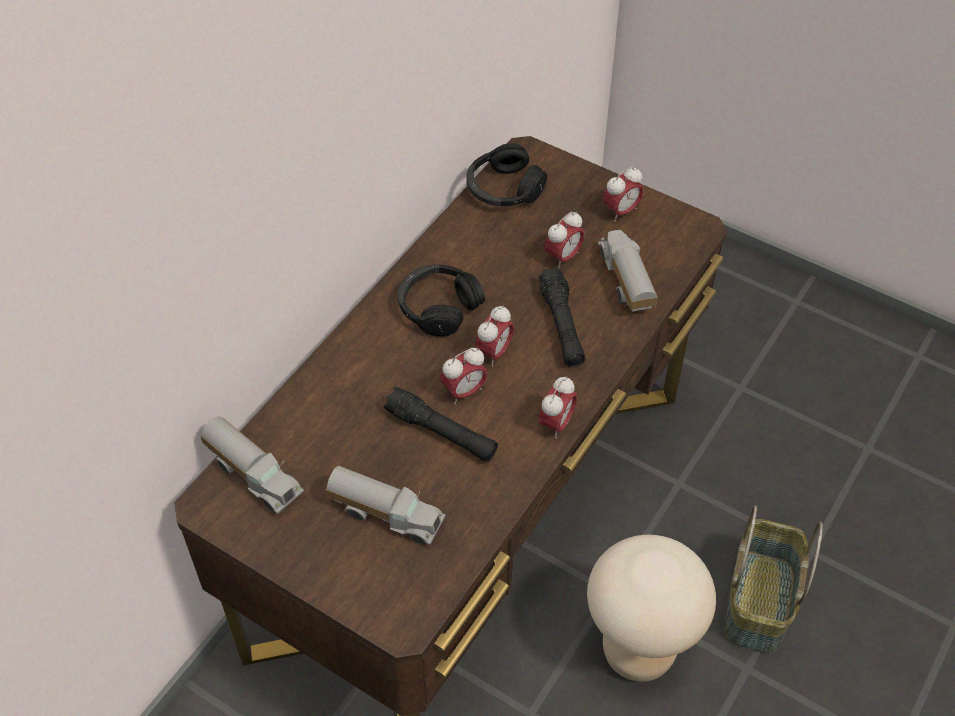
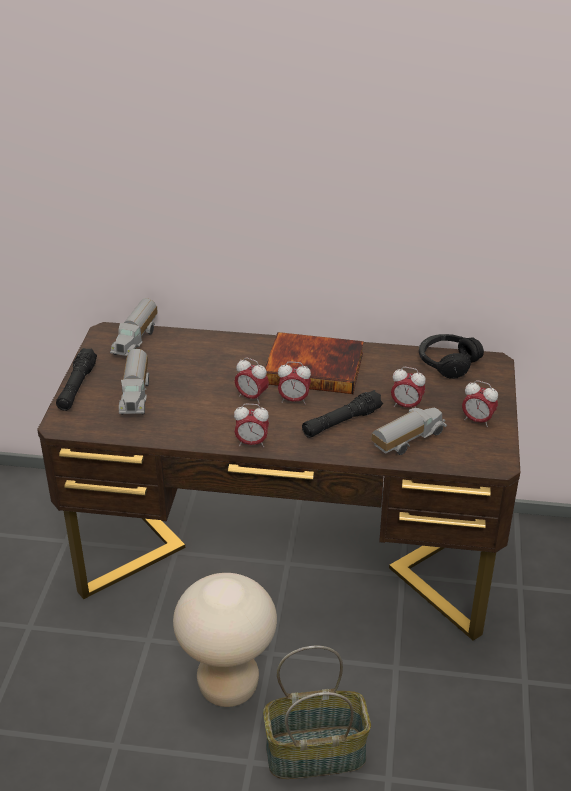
camera: 65 degrees right, 15 degrees down
(438, 307) = (315, 367): black headphones -> book
(441, 433) = (212, 398): black flashlight -> black flashlight (77, 387)

